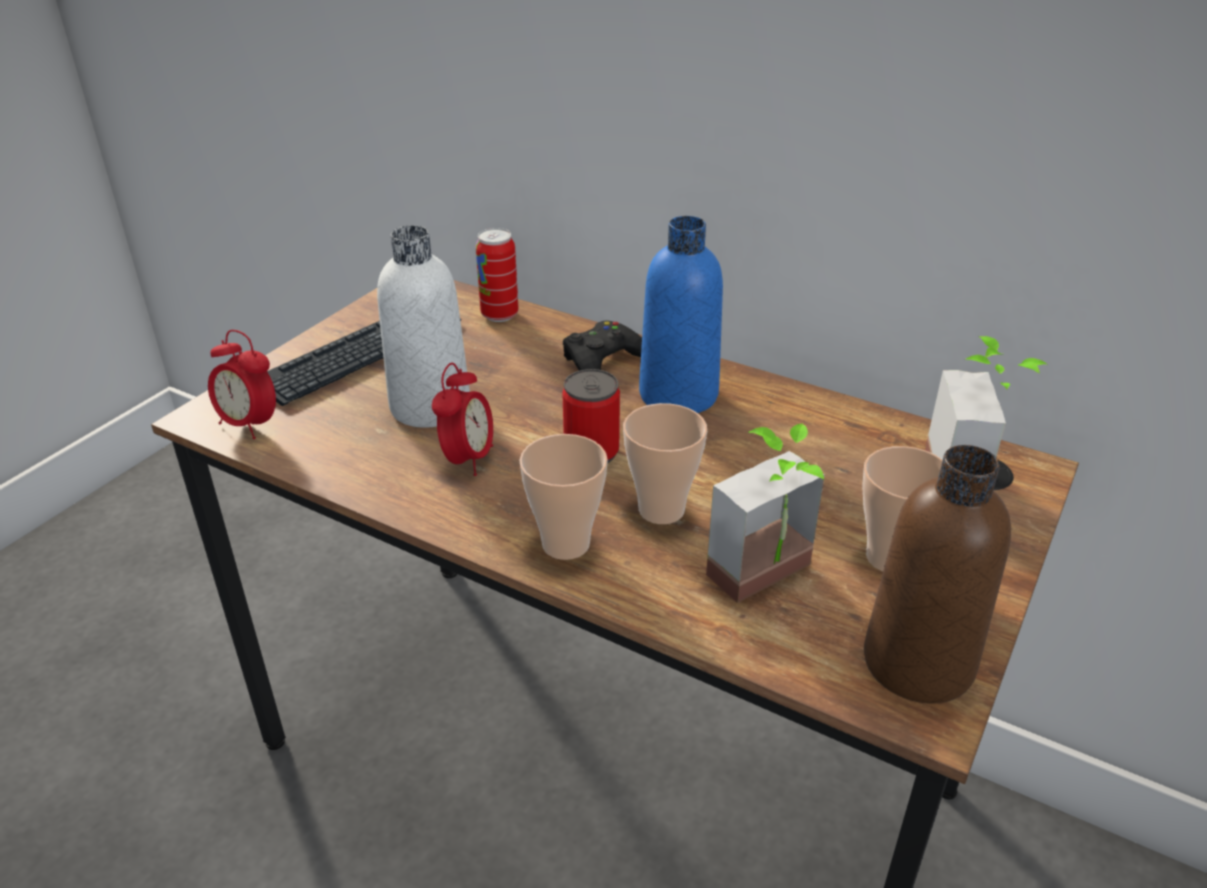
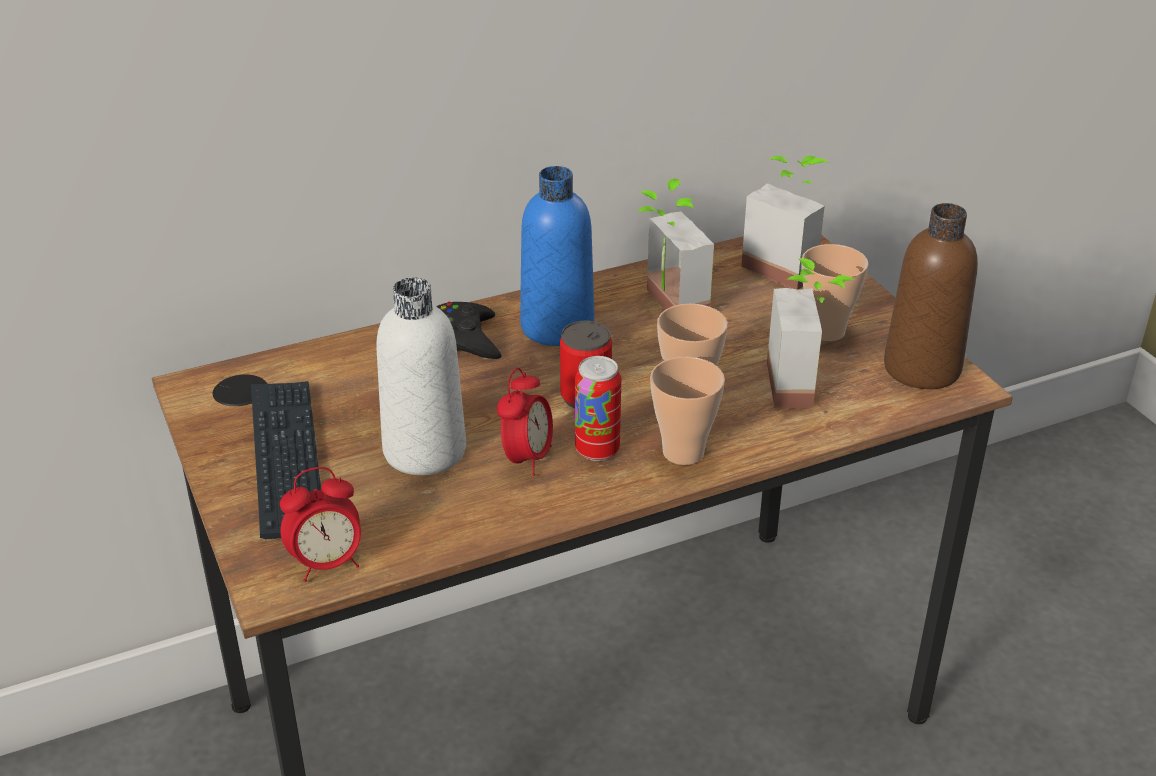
camera: 55 degrees left, 0 degrees up
(468, 459) = (527, 458): alarm clock -> alarm clock turned 60 degrees clockwise
(499, 315) = (321, 361): can -> can (597, 450)
(789, 437) = (664, 306): none -> potted plant

